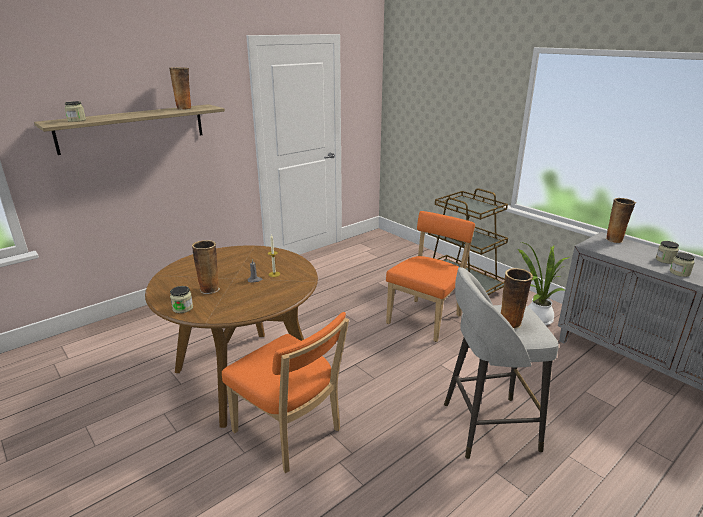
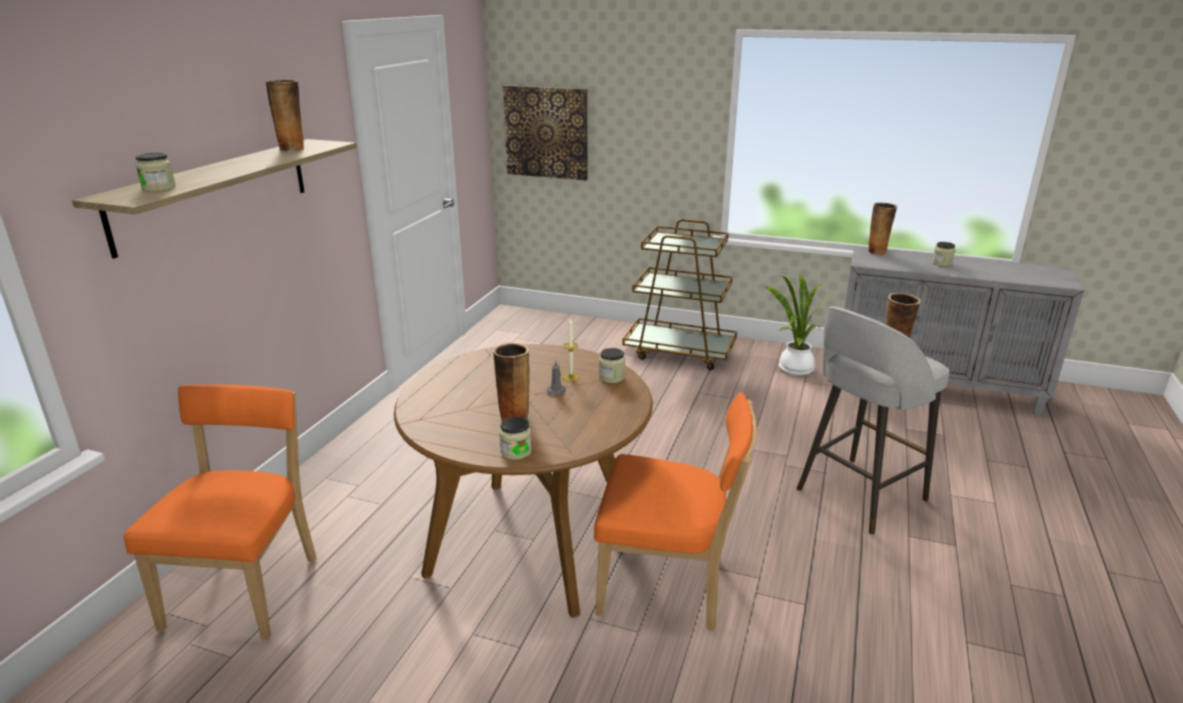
camera: 30 degrees left, 0 degrees up
(410, 116) = (546, 132): none -> picture
(426, 318) = (680, 401): orange chair -> orange chair (247, 588)
(679, 273) = (967, 273): jar -> jar (611, 377)

